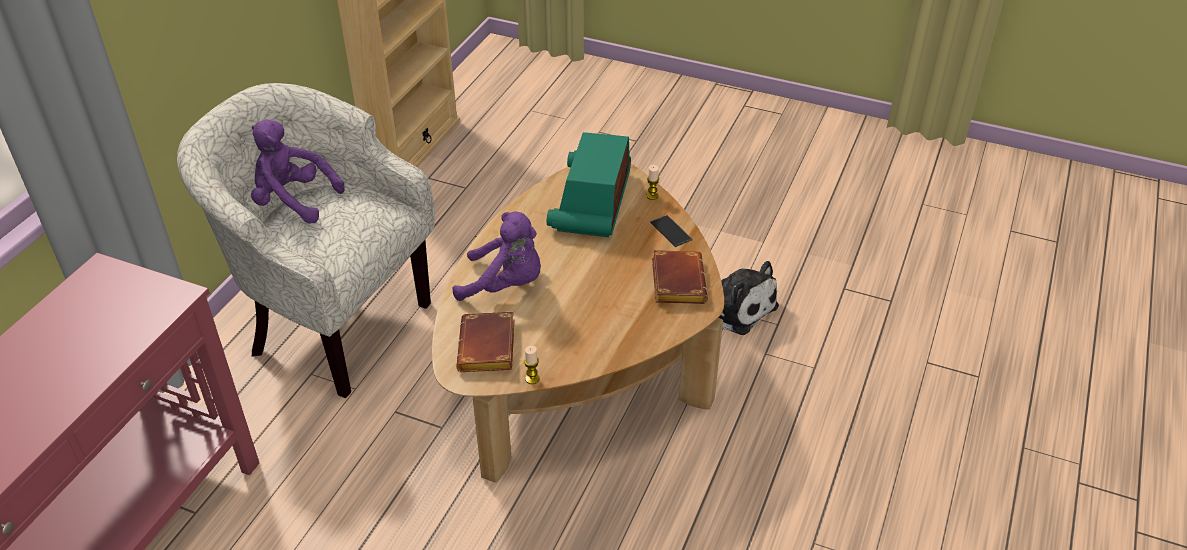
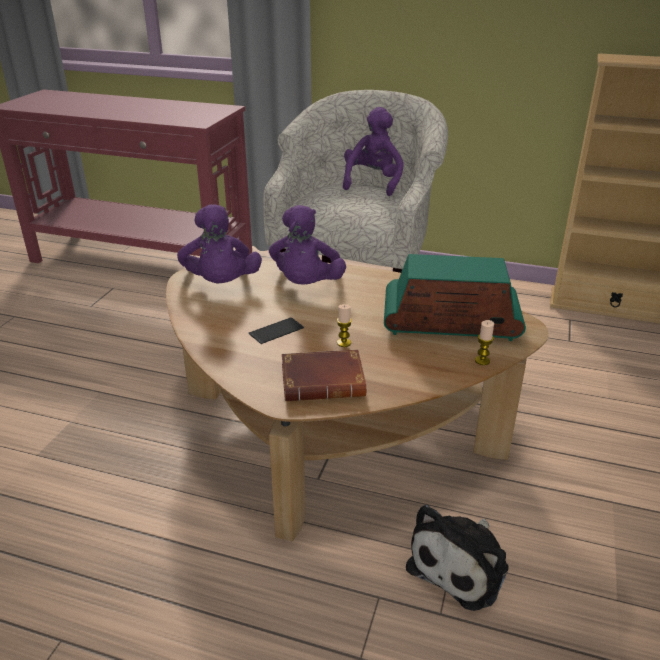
camera: 85 degrees right, 10 degrees down
(489, 349) = (221, 284): brown book -> purple plush toy
(532, 379) = (180, 306): candle -> candle (344, 343)
(671, 231) = (417, 376): phone -> phone (276, 331)

